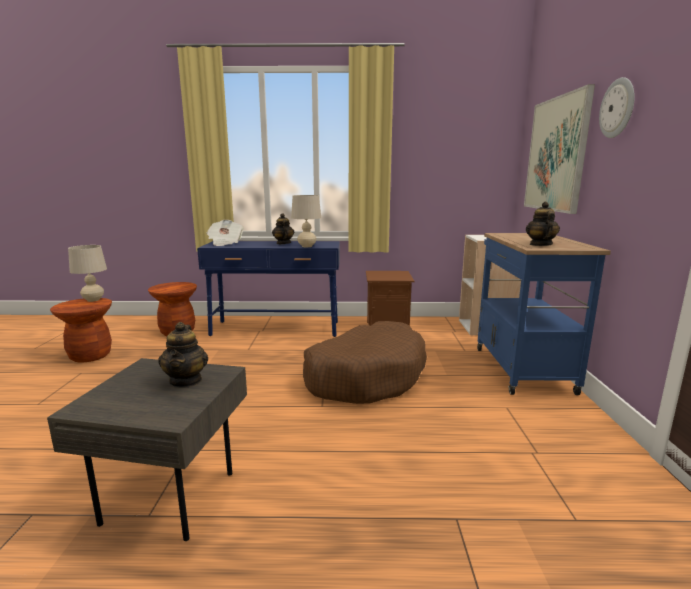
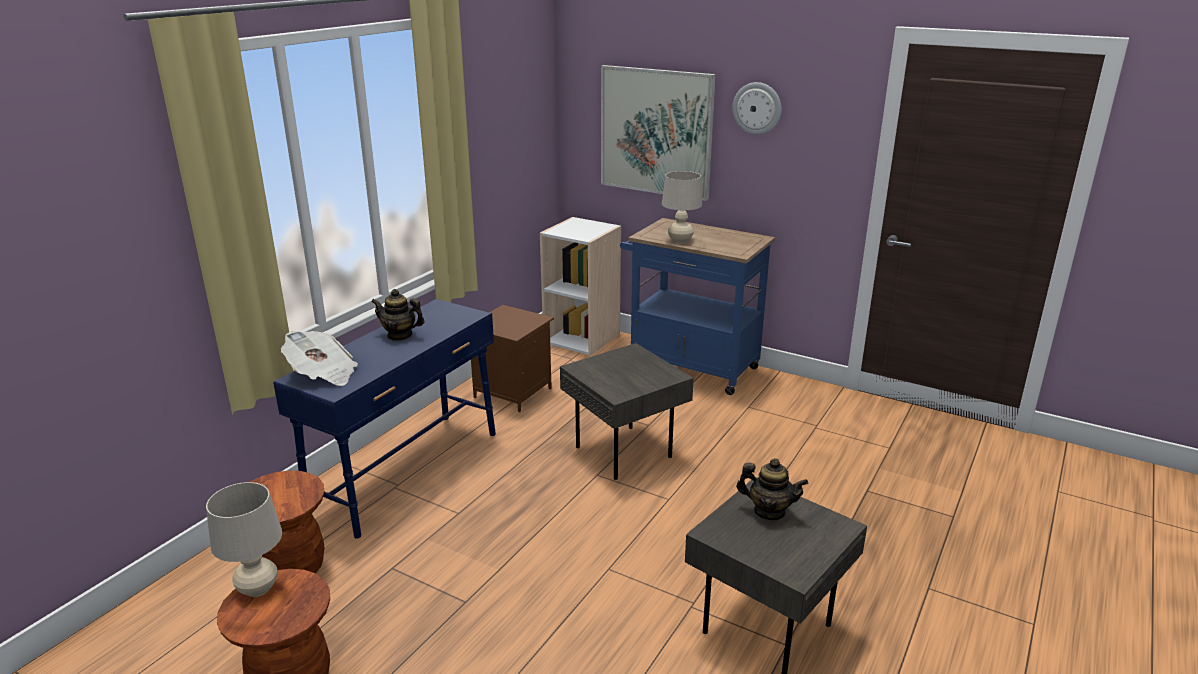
camera: 60 degrees left, 10 degrees up
(306, 246) = (451, 327): beige table lamp -> beige table lamp (680, 241)
(365, 376) = (626, 452): brown dog bed -> grey side table
(540, 245) = (727, 246): teapot -> none

